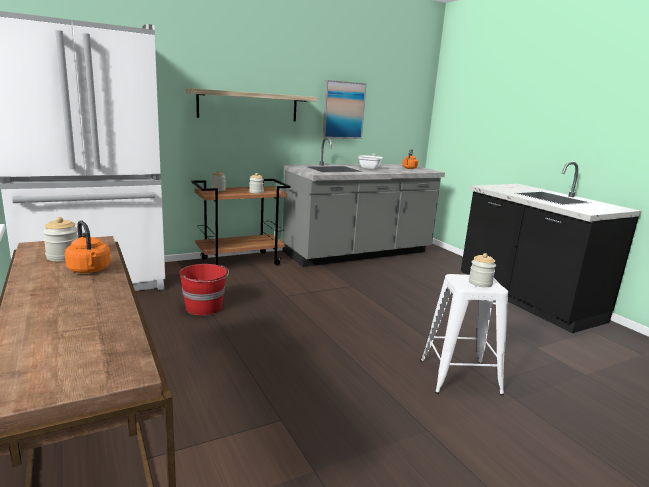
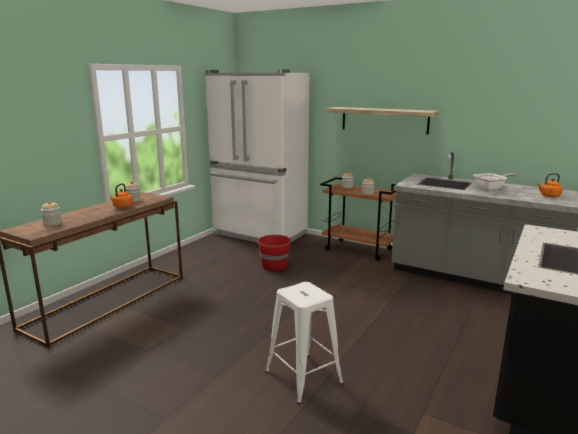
camera: 60 degrees right, 0 degrees up
(343, 110) = (486, 124): picture -> none
(480, 283) = (304, 294): jar -> jar (52, 223)

